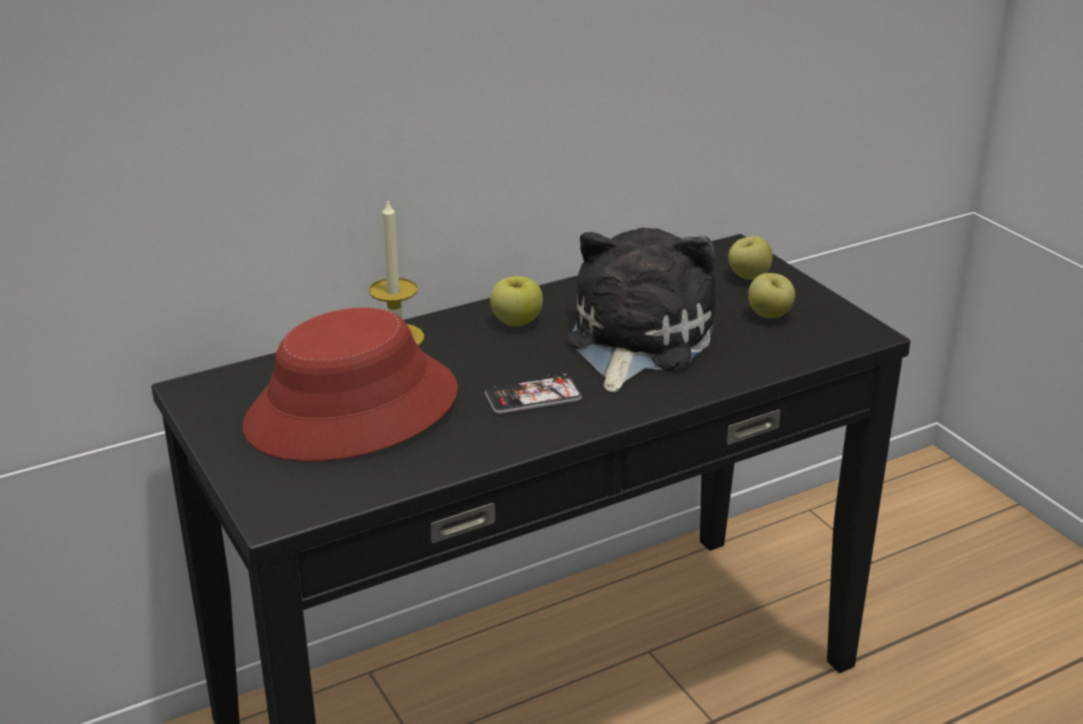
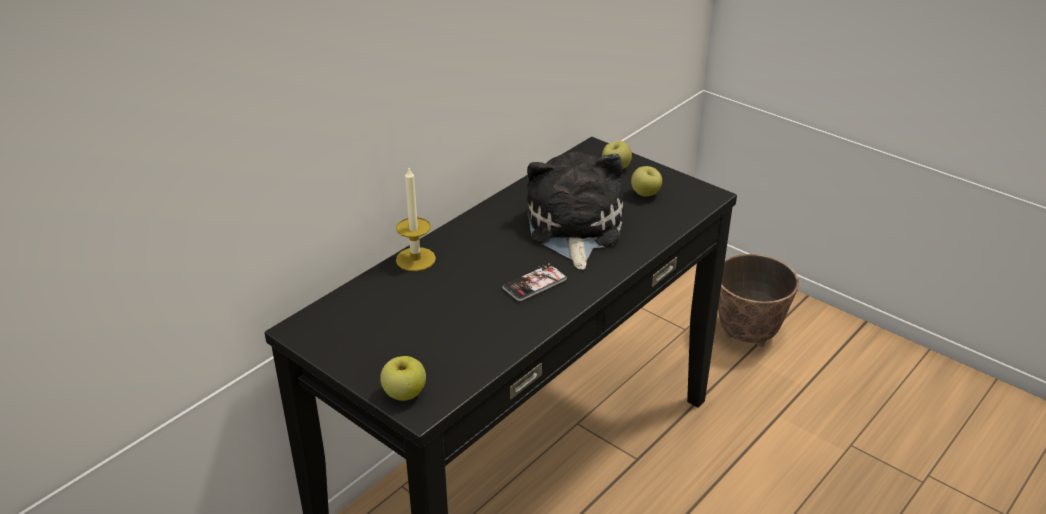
camera: 20 degrees left, 5 degrees up
(352, 410) = (422, 320): red hat -> none
(516, 321) = (488, 230): apple -> apple (404, 393)
(966, 590) = (747, 335): none -> planter

